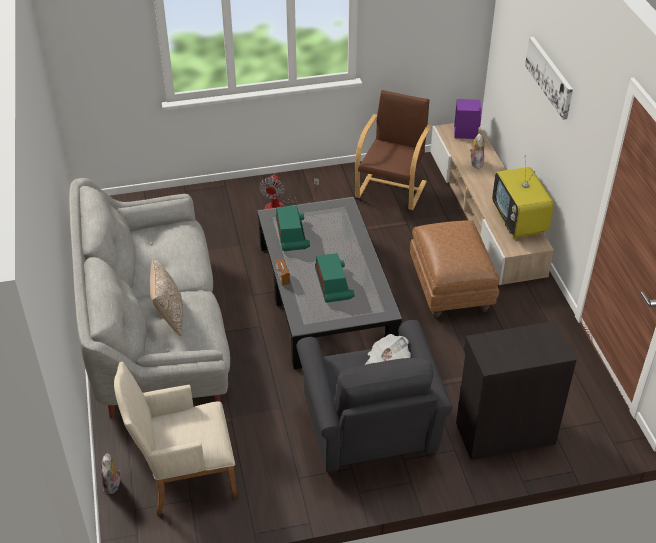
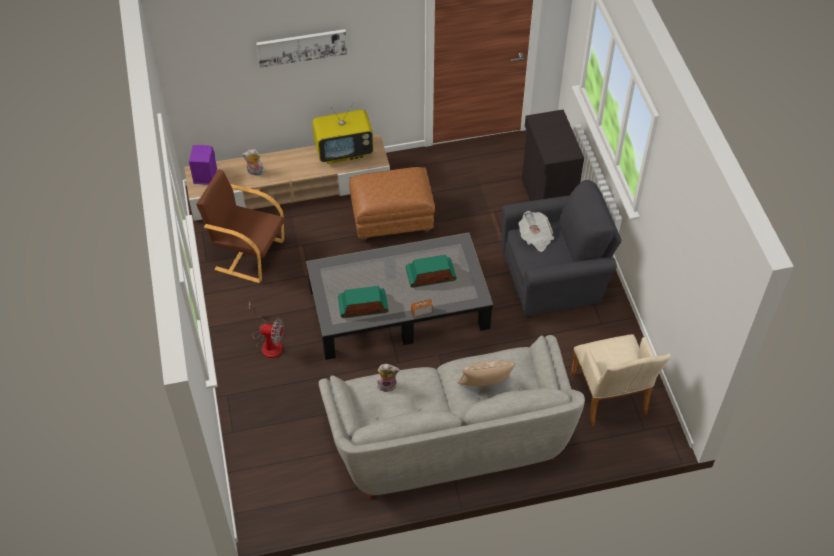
camera: 90 degrees left, 10 degrees up
(113, 486) = (623, 448): plush toy -> plush toy (387, 385)

